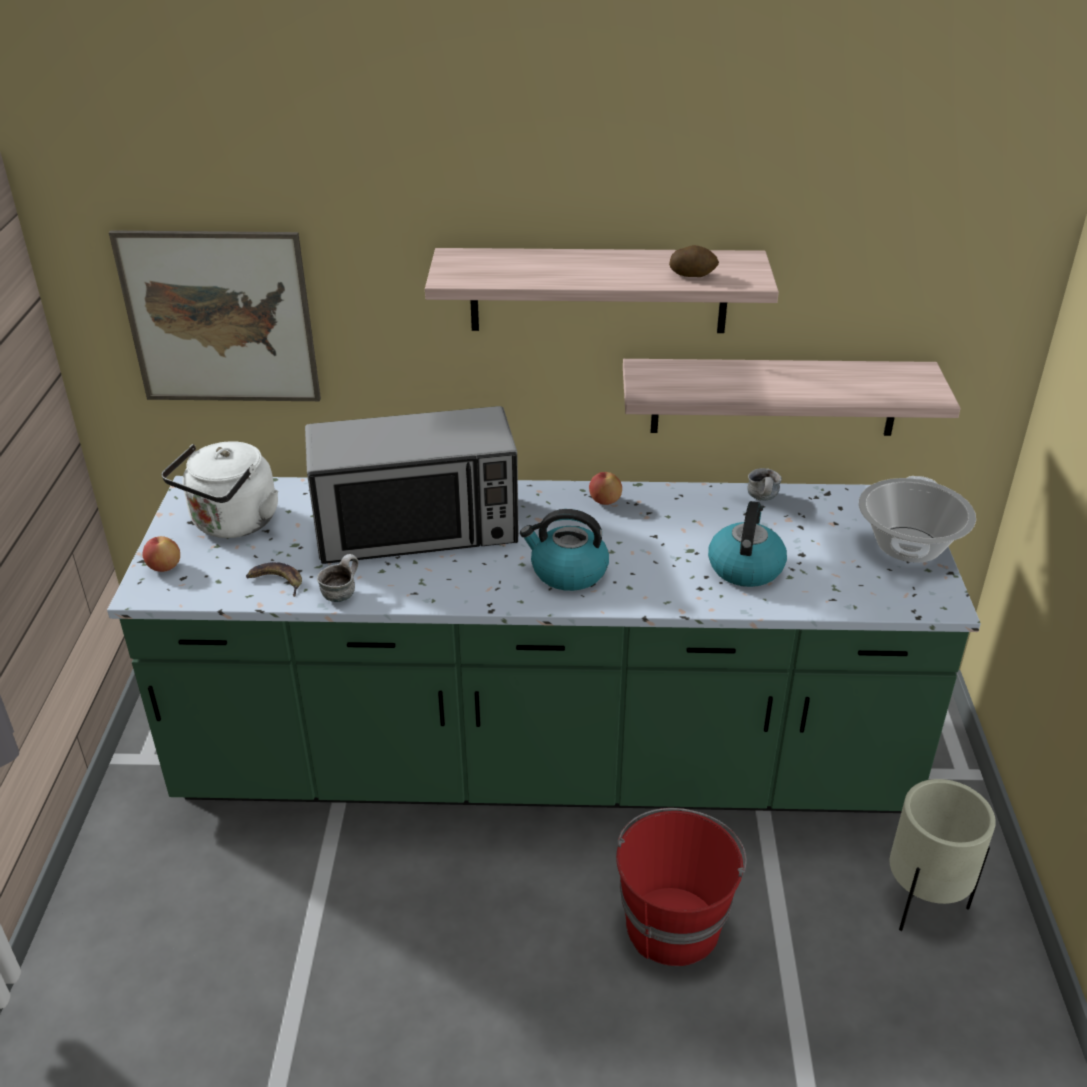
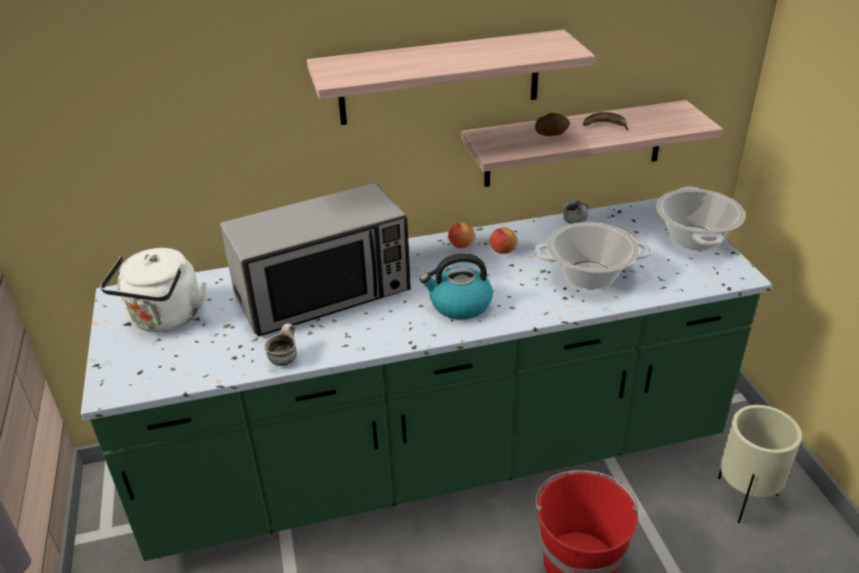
camera: 15 degrees left, 0 degrees up
(164, 567) = (119, 366): apple -> apple (502, 251)
(220, 318) = (124, 144): picture -> none
(276, 581) = (224, 359): banana -> banana (604, 125)
(692, 275) = (524, 52): potato -> potato (551, 134)
(745, 567) = (589, 275): kettle -> cooking pot

